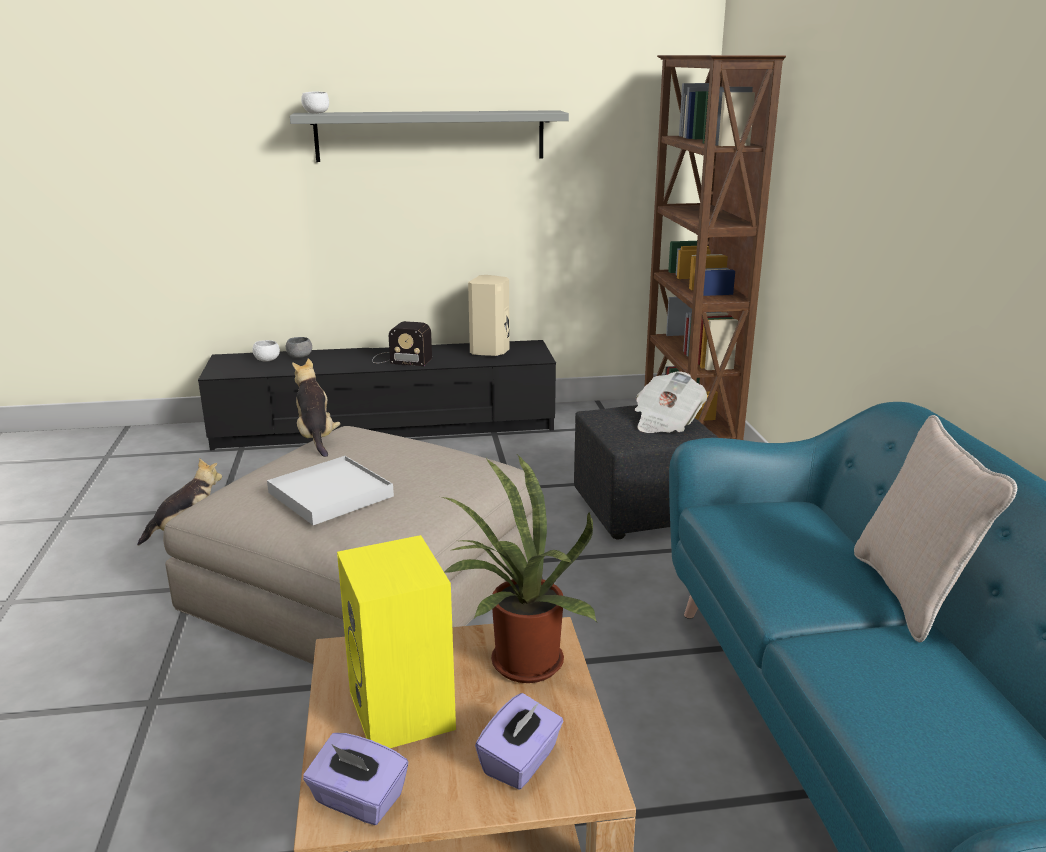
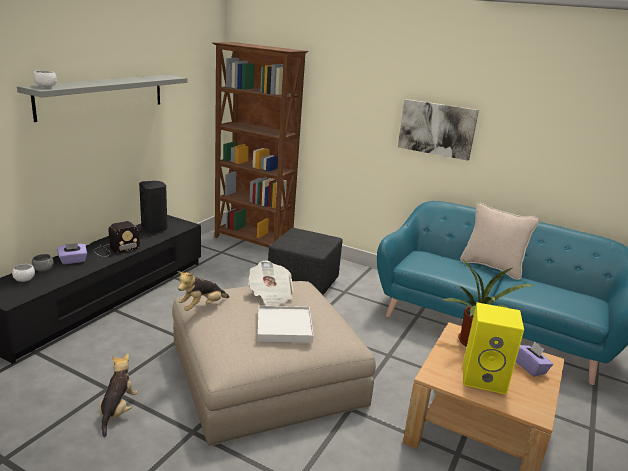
camera: 55 degrees left, 0 degrees up
(316, 438) = (202, 307): plush toy -> plush toy turned 60 degrees counterclockwise
(358, 800) = (533, 407): purple tissue box -> purple tissue box (73, 261)
(490, 351) = (155, 228): beige speaker -> black speaker
(666, 422) = (312, 237): newspaper -> newspaper (270, 295)
(940, 220) = (437, 129): none -> picture

